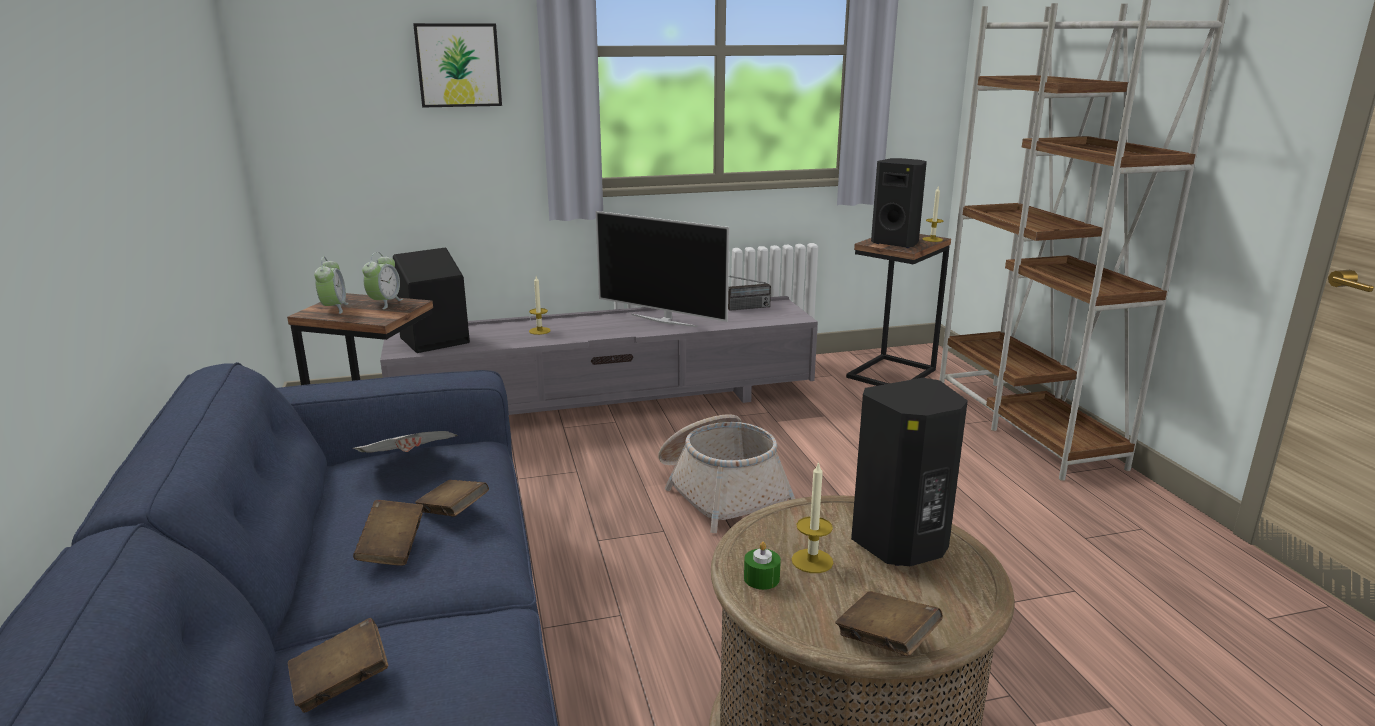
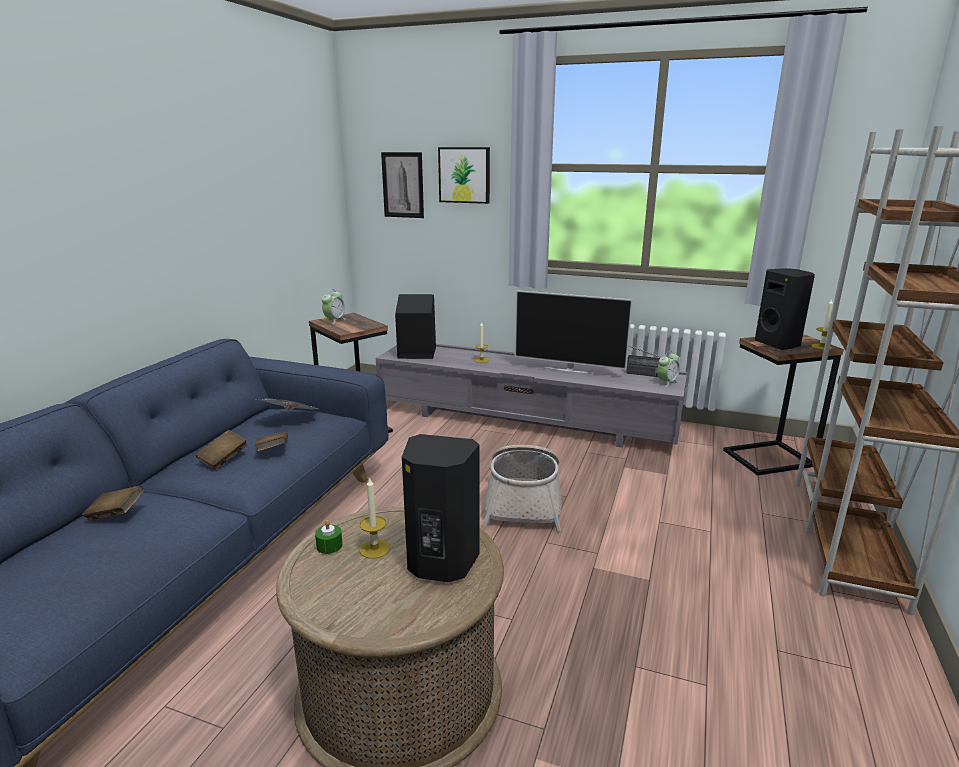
camera: 35 degrees right, 0 degrees up
(351, 84) = (403, 185): none -> picture
(384, 303) = (362, 322): alarm clock -> alarm clock (667, 382)
(664, 320) = (569, 370): television -> television turned 45 degrees counterclockwise
(886, 641) = (329, 614): brown book -> none

